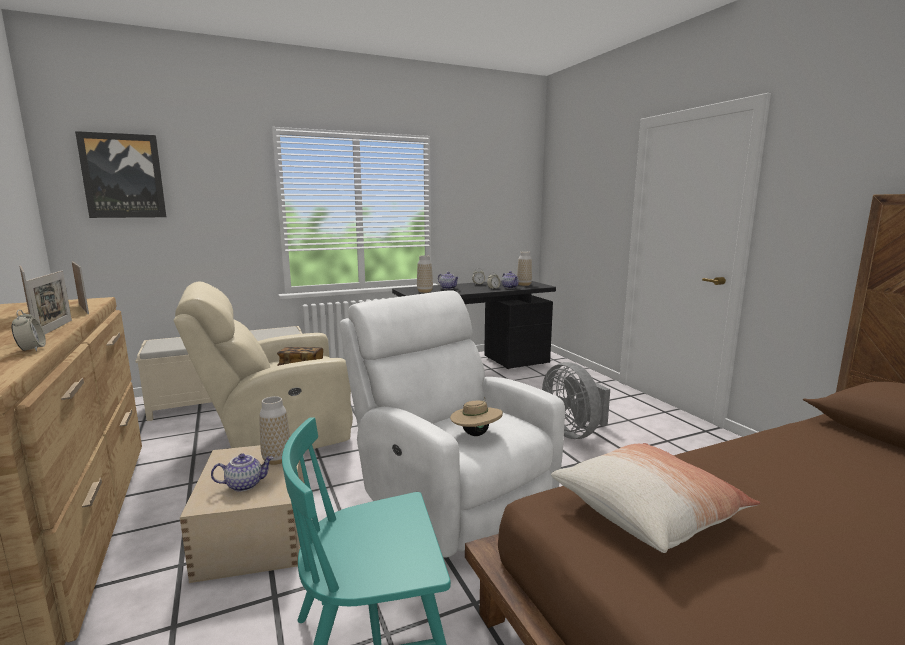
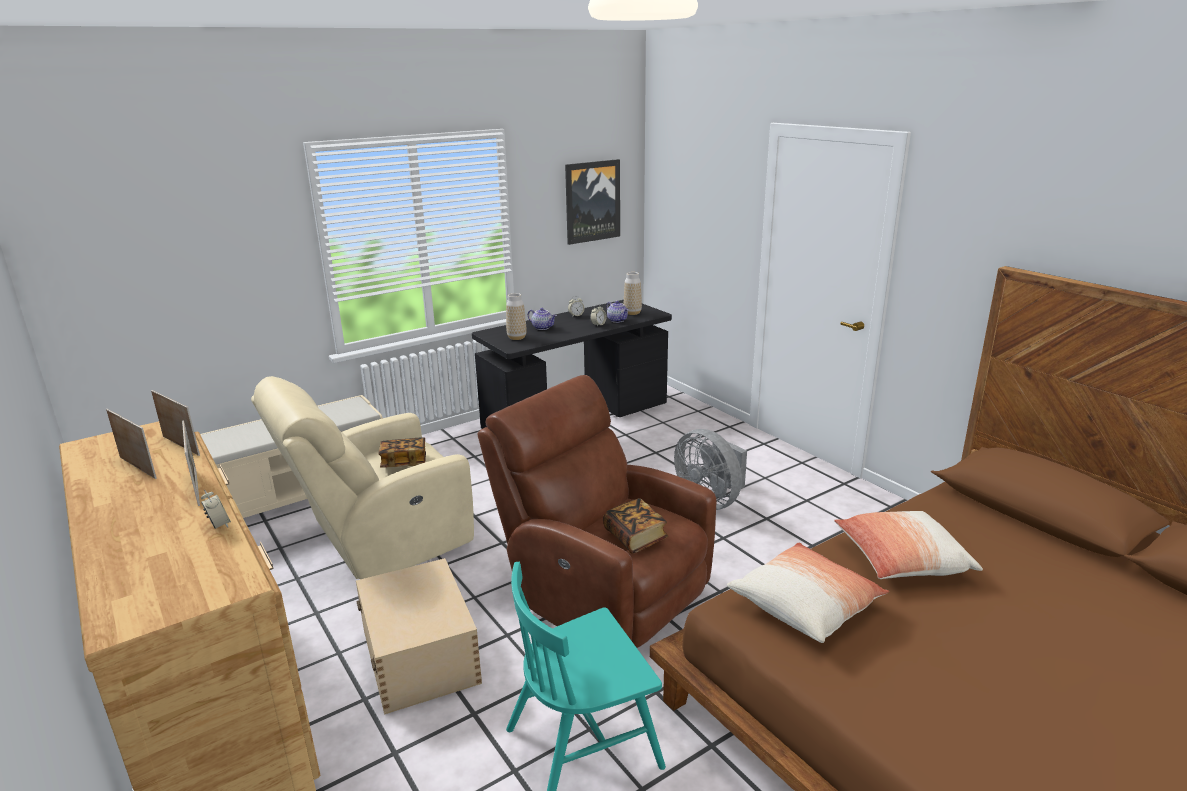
camera: 10 degrees left, 10 degrees up
(123, 176) = (120, 232): picture -> picture (592, 201)
(245, 484) = (417, 616): teapot -> none
(277, 459) = (433, 584): vase -> none
(451, 496) = (603, 591): white armchair -> brown armchair
(476, 434) = (635, 537): beige hat -> book
(773, 479) = (901, 560): none -> pillow

